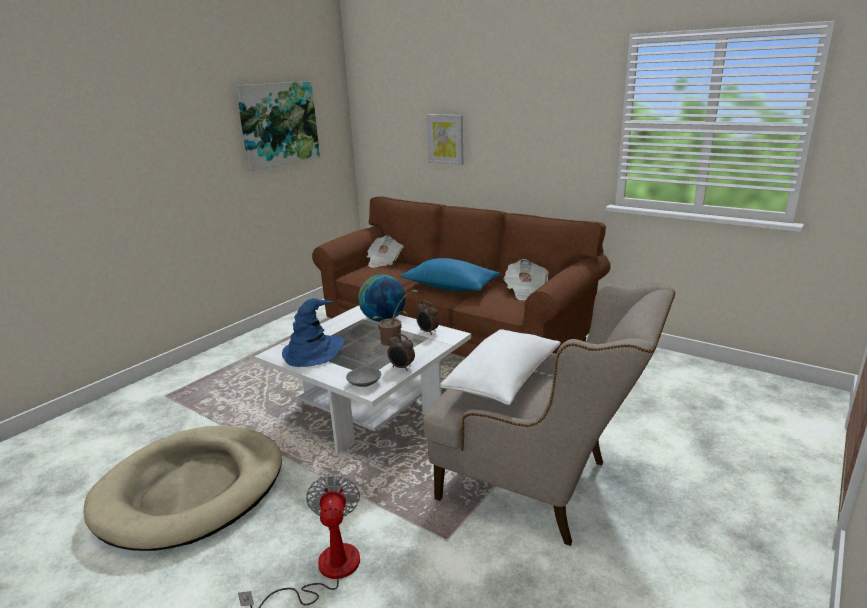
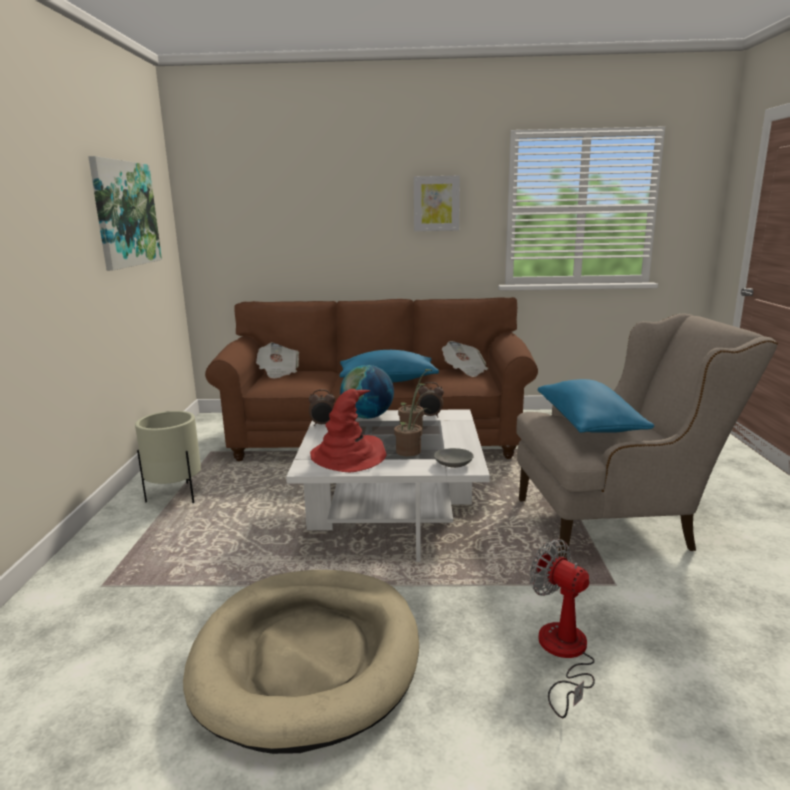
camera: 35 degrees left, 5 degrees down
(270, 345) = (176, 496): none -> beige planter
(313, 352) = (349, 456): blue hat -> red hat
(360, 359) = (411, 450): none -> potted plant
(401, 367) = (463, 445): alarm clock -> alarm clock (323, 424)
(445, 139) = (315, 234): picture -> picture (436, 203)
(503, 380) = (588, 424): white pillow -> blue pillow

